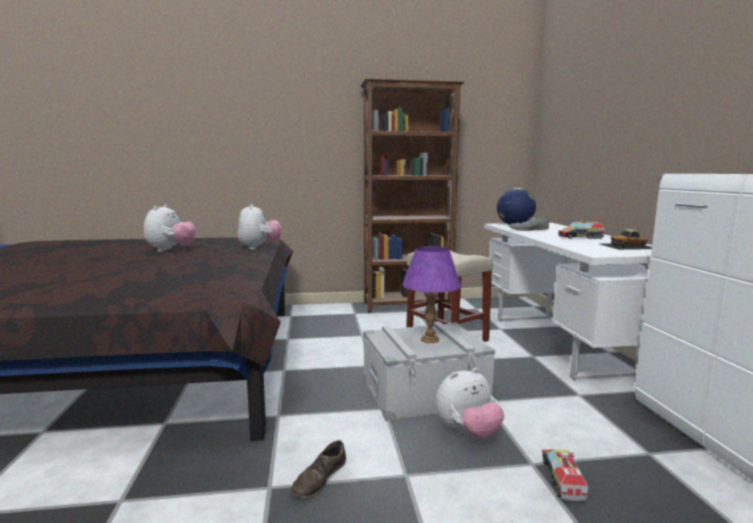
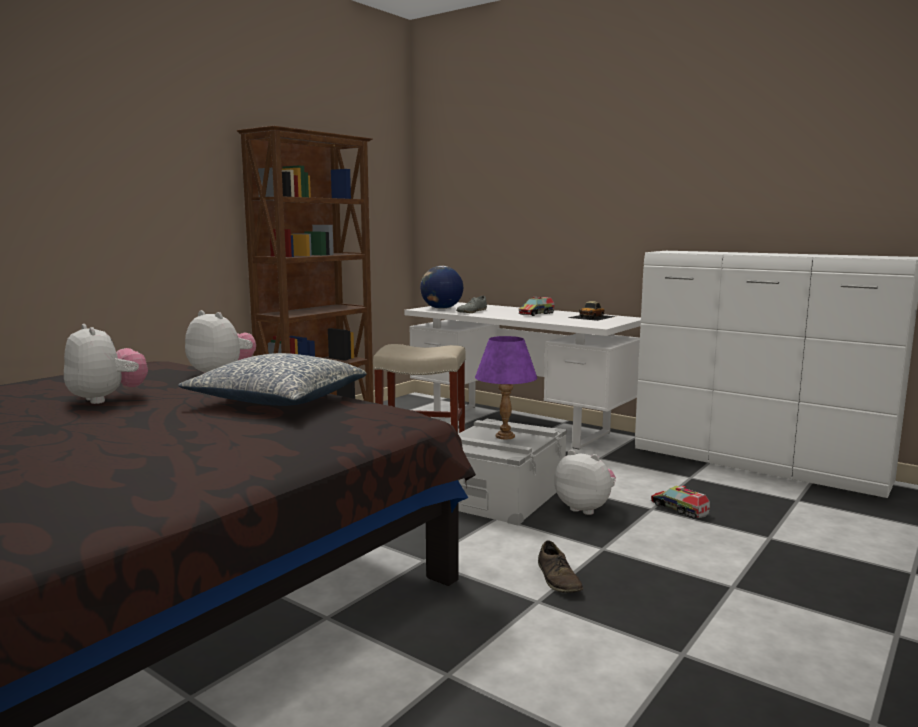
camera: 45 degrees left, 0 degrees up
(213, 266) = (276, 401): none -> pillow
(467, 433) = (585, 508): plush toy -> plush toy turned 75 degrees counterclockwise

